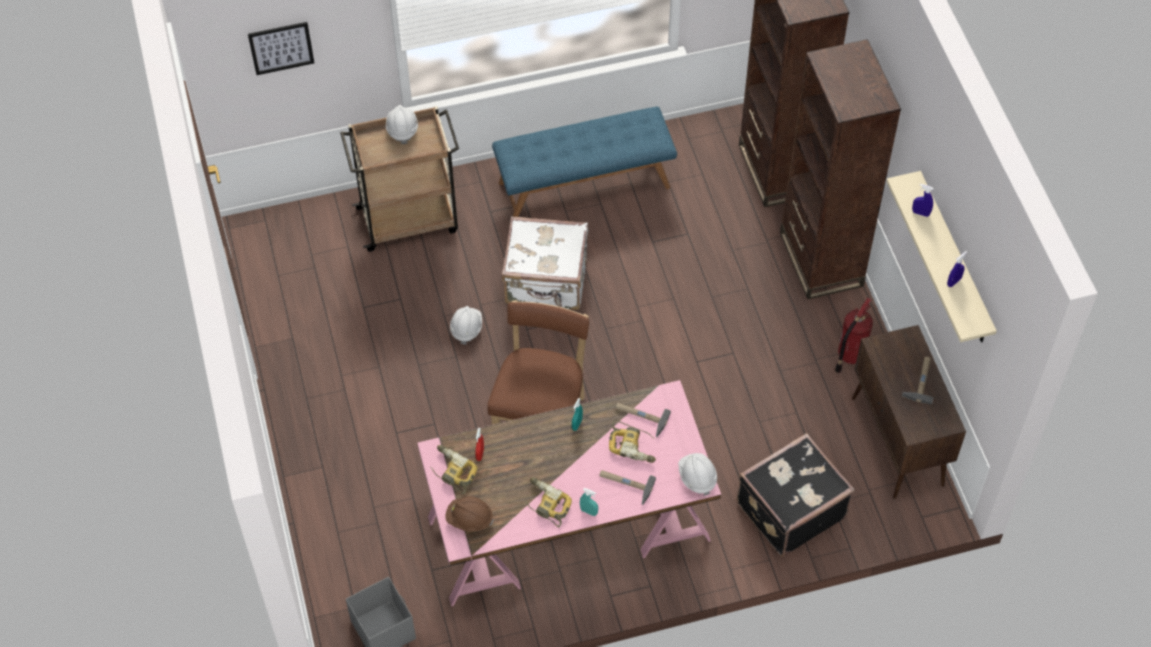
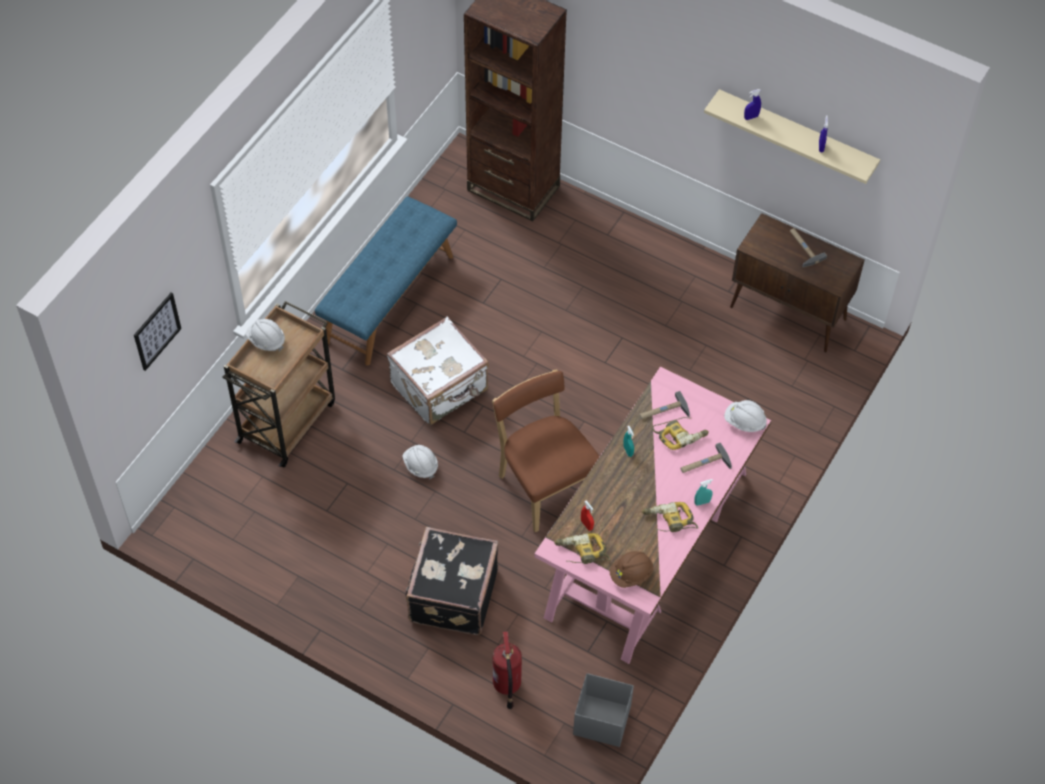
camera: 45 degrees left, 0 degrees up
(789, 509) = (771, 412): black suitcase -> black suitcase (451, 595)
(821, 259) = (609, 229): brown bookcase -> none
(849, 355) = (698, 280): fire extinguisher -> fire extinguisher (506, 685)

